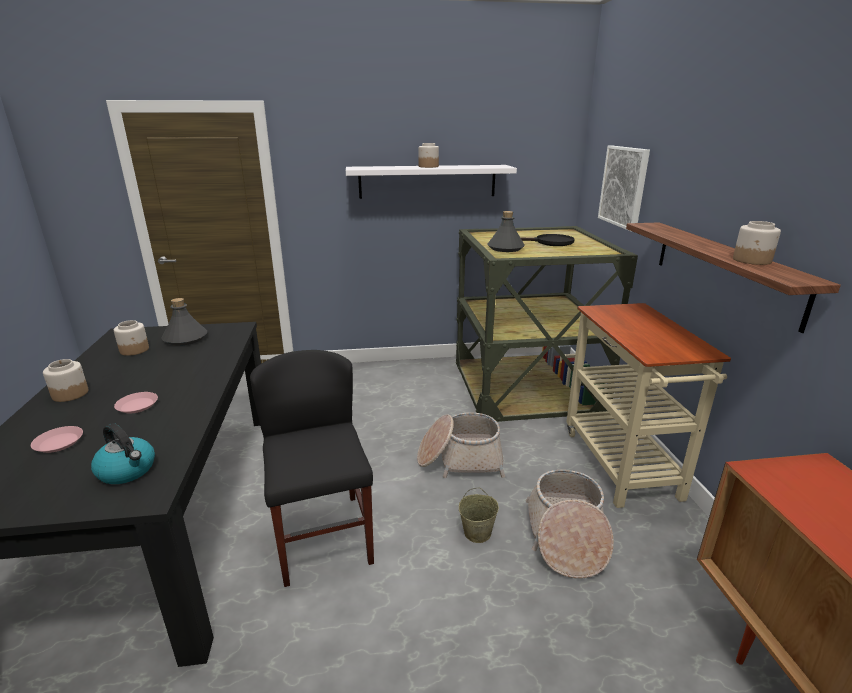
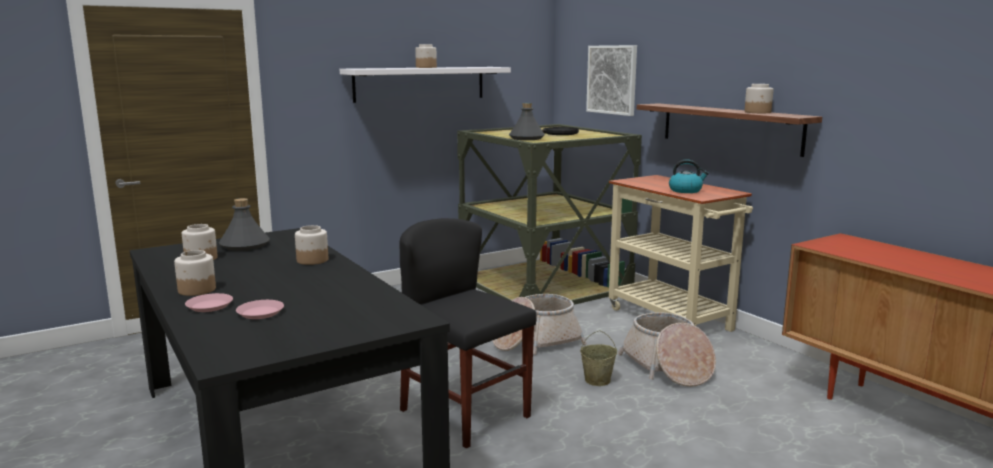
camera: 25 degrees left, 10 degrees down
(128, 470) = (368, 313): kettle -> kettle (686, 190)
(137, 405) = (292, 285): pink plate -> pink plate (209, 306)
(201, 371) = (312, 260): none -> jar

